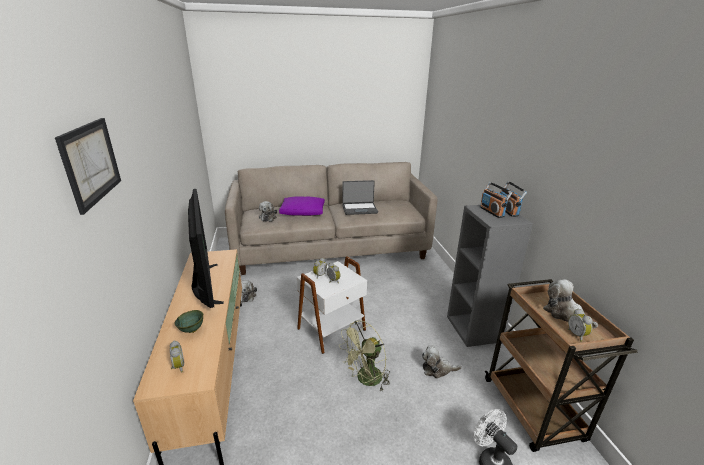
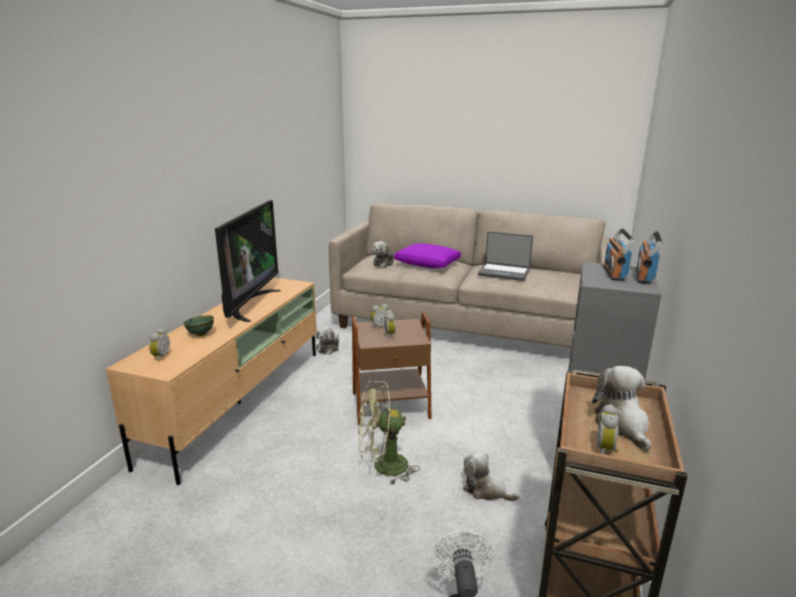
camera: 30 degrees right, 5 degrees down
(91, 162) = (111, 131): picture -> none
(332, 330) = (391, 406): white side table -> brown side table

